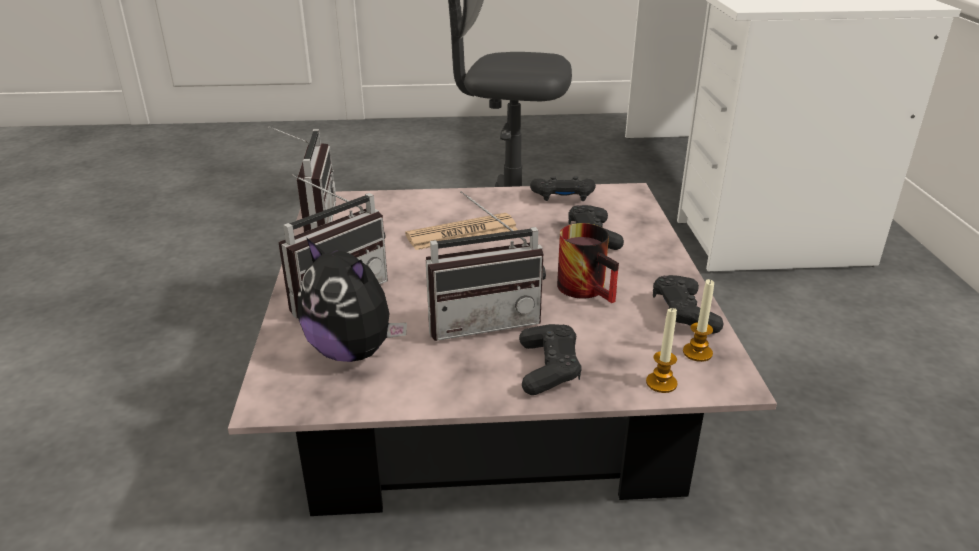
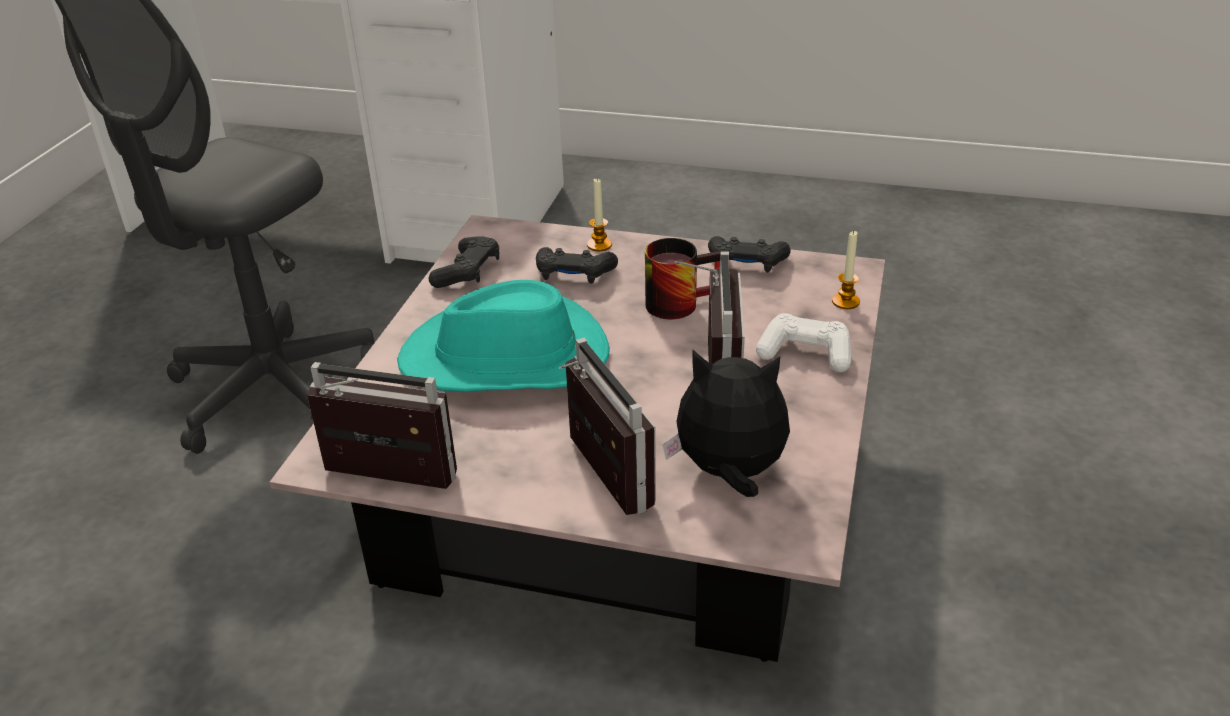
camera: 70 degrees left, 5 degrees up
(353, 351) = (729, 473): plush toy -> plush toy turned 135 degrees counterclockwise
(462, 233) = (506, 358): newspaper -> turquoise hat
(548, 368) = (805, 354): black game controller -> white game controller
(697, 353) = (809, 273): candle -> candle (599, 245)

